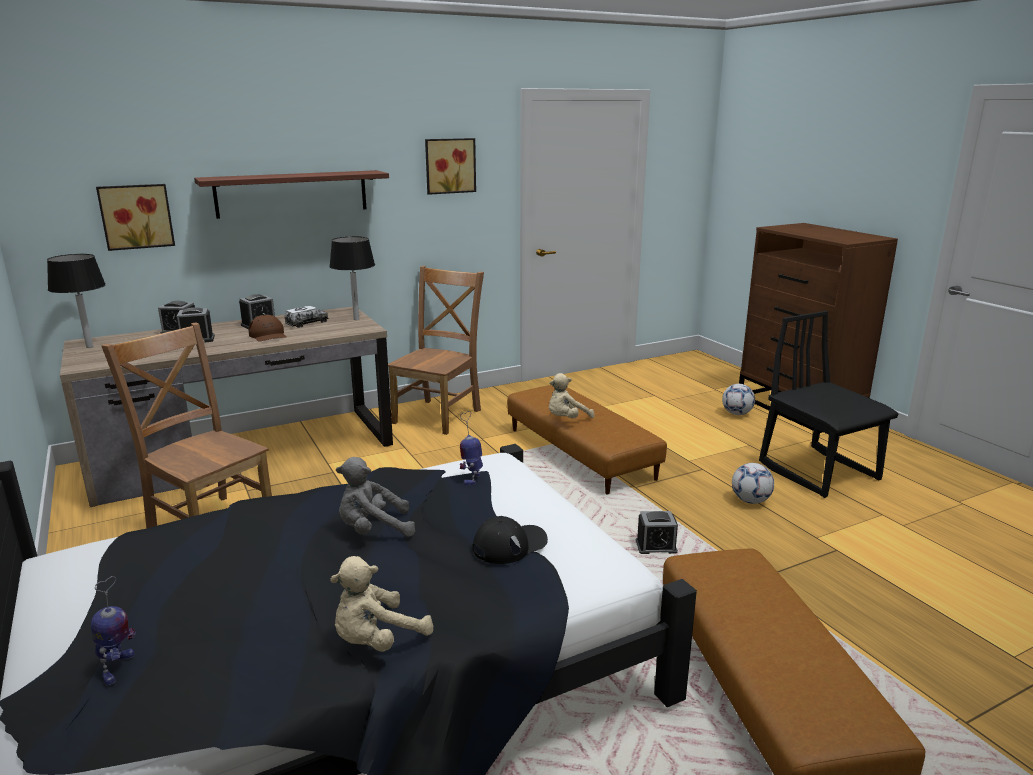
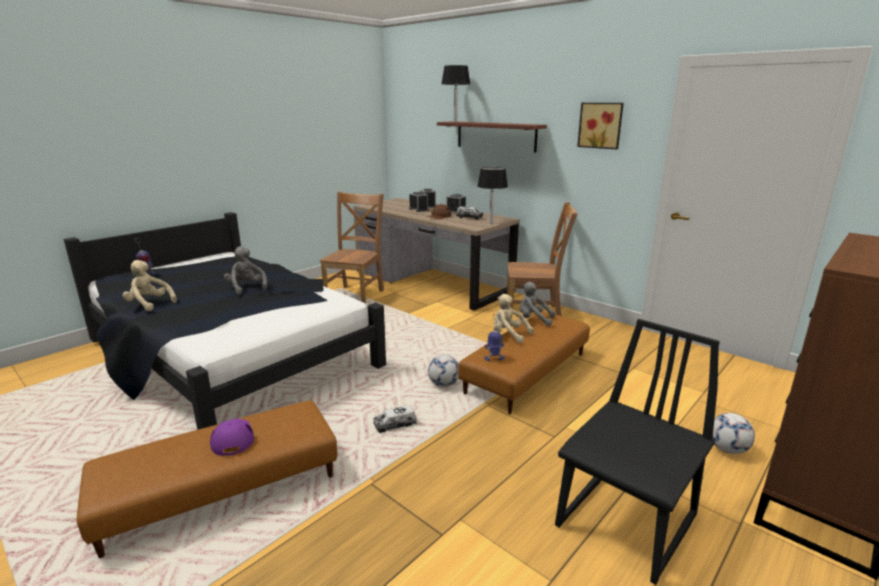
camera: 70 degrees right, 0 degrees up
(89, 347) = (392, 201): black table lamp -> black table lamp (455, 122)
(136, 216) = (428, 140): picture -> none
(472, 478) = (315, 298): toy robot -> toy robot (494, 358)
(510, 545) = (230, 315): black cap -> none
(536, 401) = (533, 320): none -> grey plush toy
(656, 547) = (395, 425): alarm clock -> toy truck
(750, 501) = (509, 470): football -> football (443, 385)
(759, 614) = (232, 438): none -> purple cap

